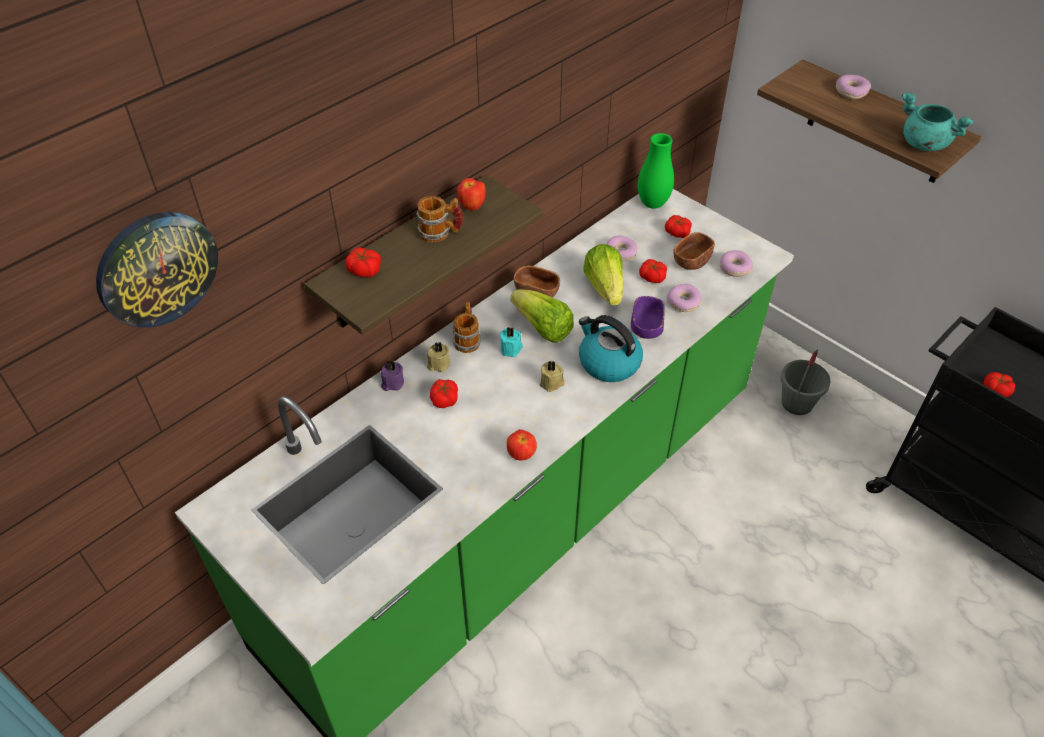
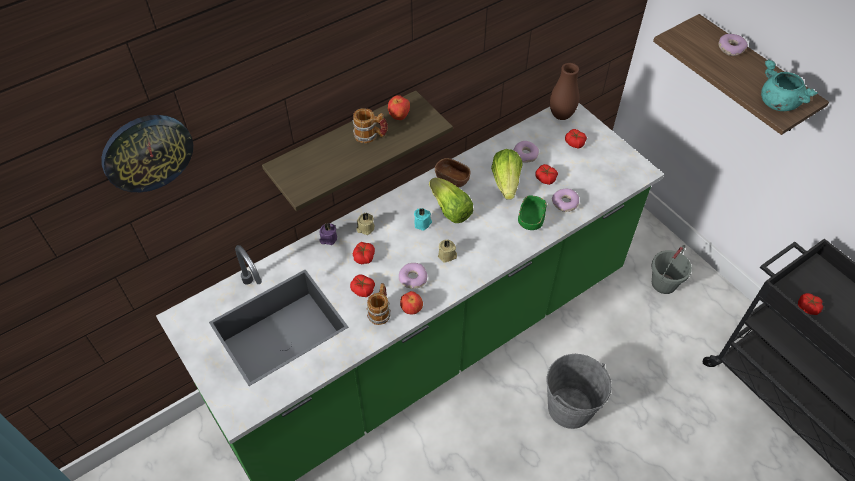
camera: 10 degrees right, 5 degrees up
(364, 270) = (307, 159): tomato -> tomato (362, 289)
(467, 339) = (391, 211): mug -> mug (380, 311)
(608, 363) = (494, 245): kettle -> none
(646, 327) = (530, 220): purple bowl -> green bowl
(653, 204) = (561, 115): green vase -> brown vase
(691, 261) = (580, 169): brown bowl -> none
(719, 569) = (570, 407): none -> grey bucket
(734, 268) = (613, 179): donut -> donut (412, 278)

